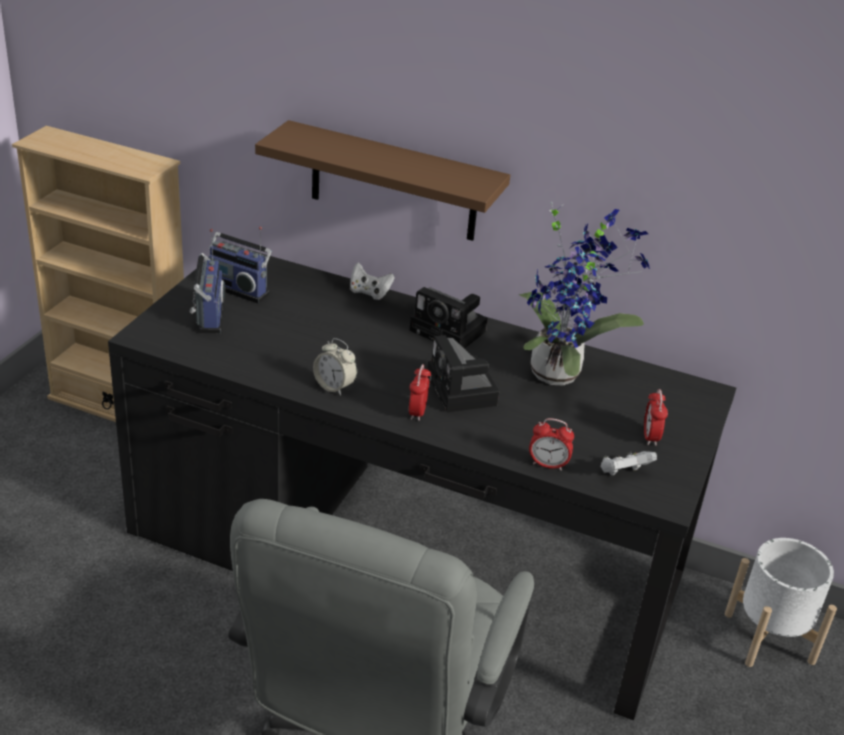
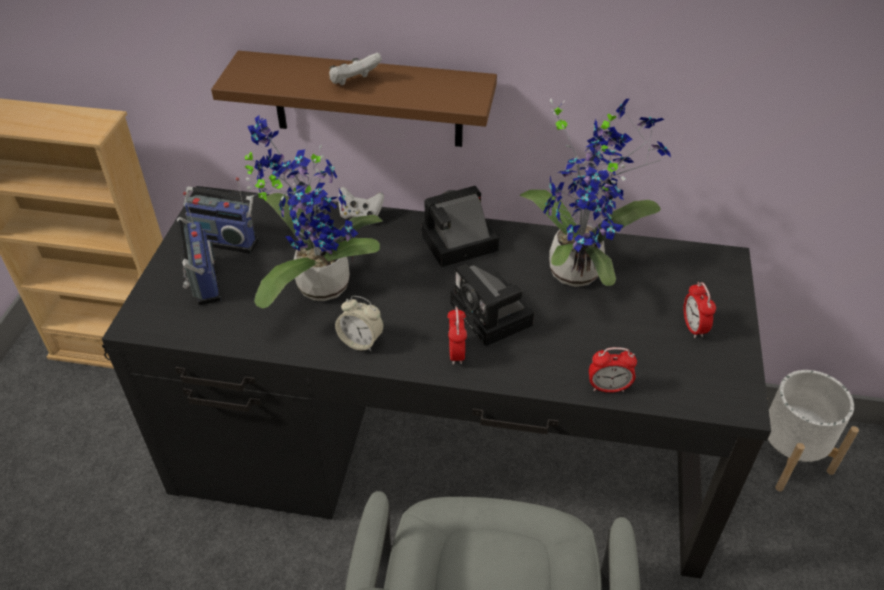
camera: 10 degrees left, 10 degrees up
(310, 336) = (317, 283): none -> potted plant
(451, 332) = (456, 244): camera -> camera turned 135 degrees clockwise
(623, 473) = (685, 380): white game controller -> white game controller (354, 82)

